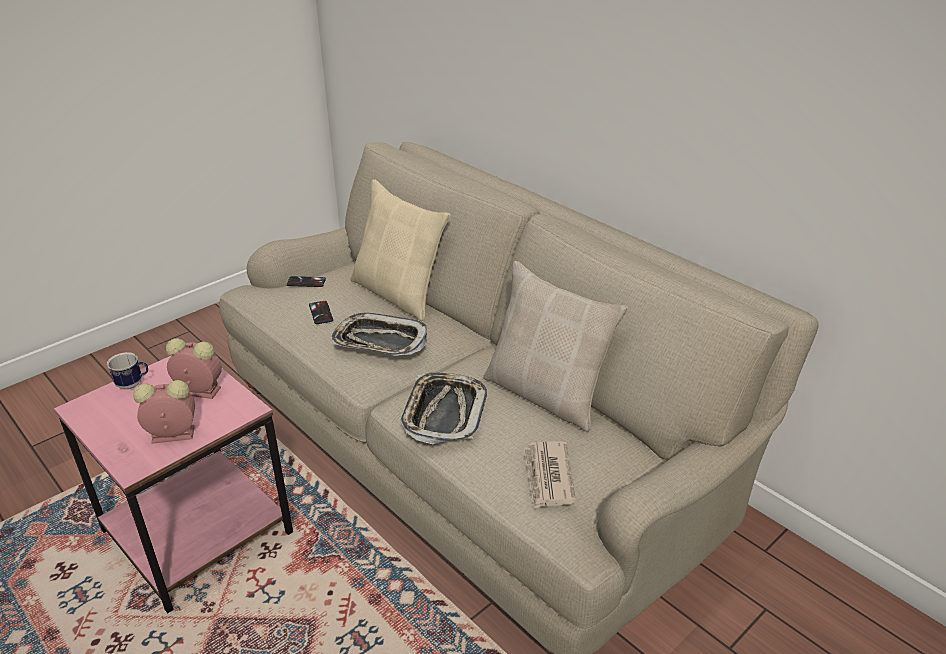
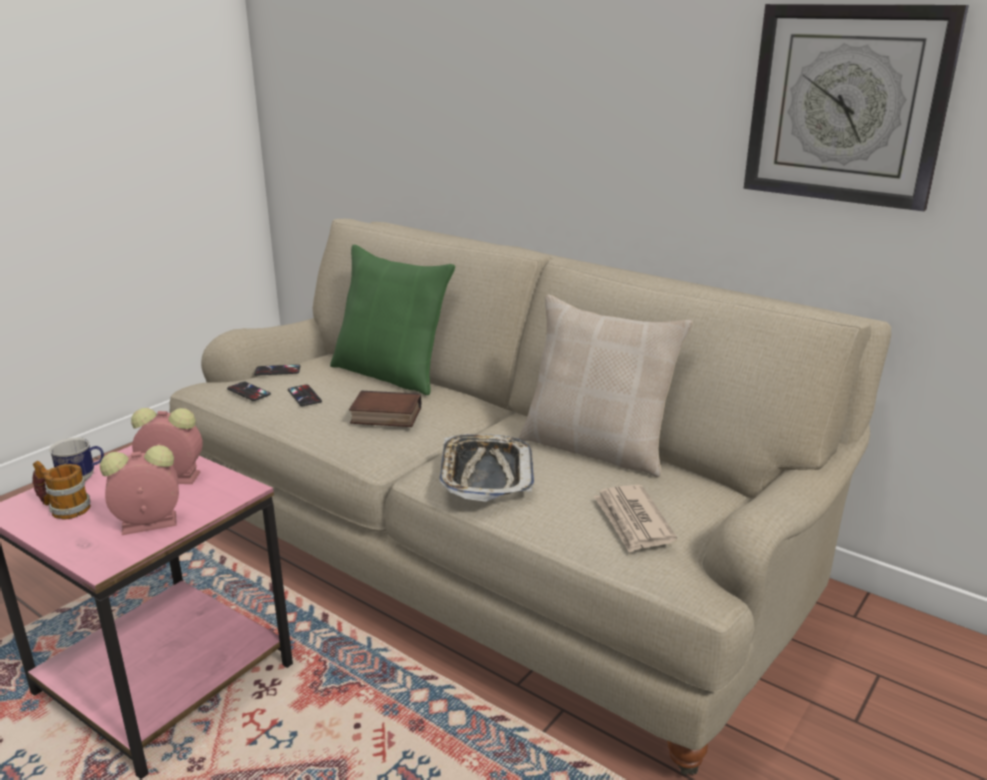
camera: 10 degrees left, 10 degrees down
(115, 412) = (64, 508): none -> mug
(278, 304) = (248, 392): none -> phone
(380, 341) = (384, 416): tray -> book
(399, 294) = (391, 374): beige pillow -> green pillow
(800, 117) = (846, 105): none -> wall clock

